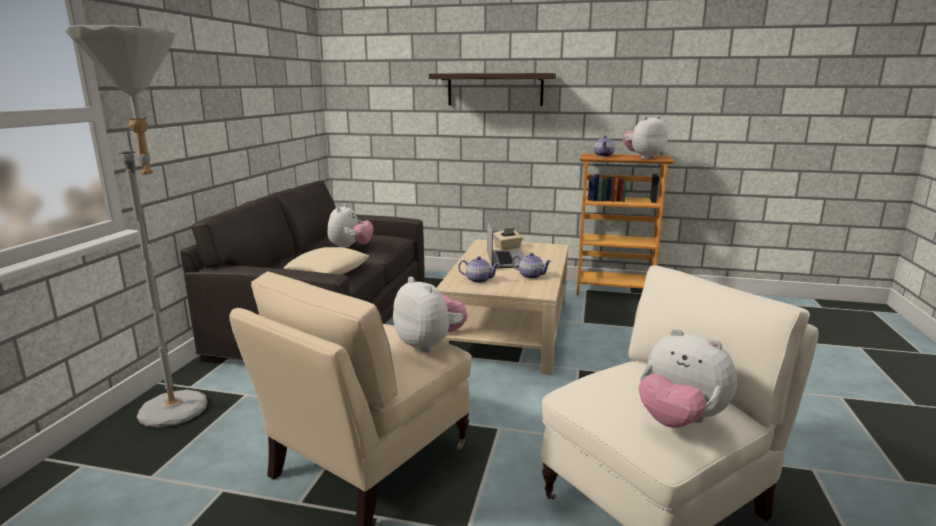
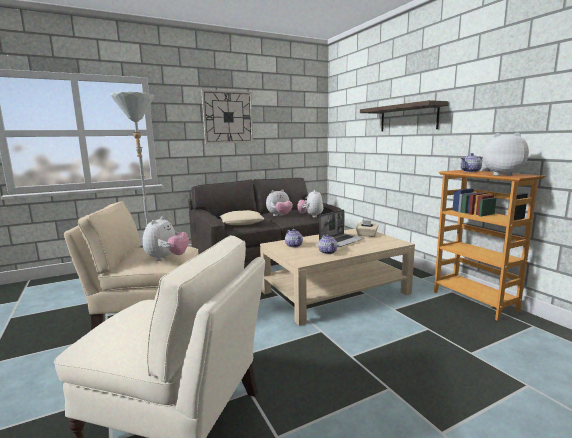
camera: 50 degrees right, 5 degrees down
(214, 77) = (228, 117): none -> wall clock
(679, 420) = (116, 335): plush toy -> plush toy (310, 216)

